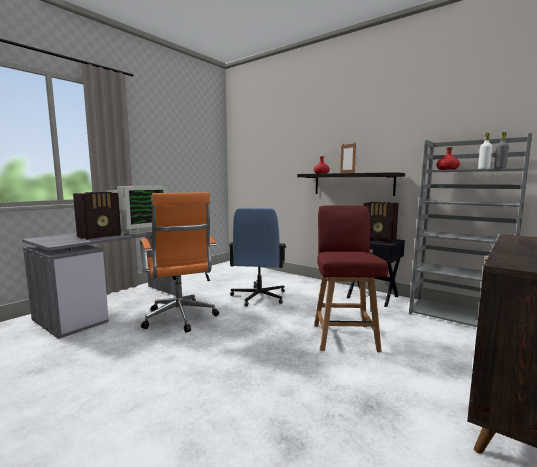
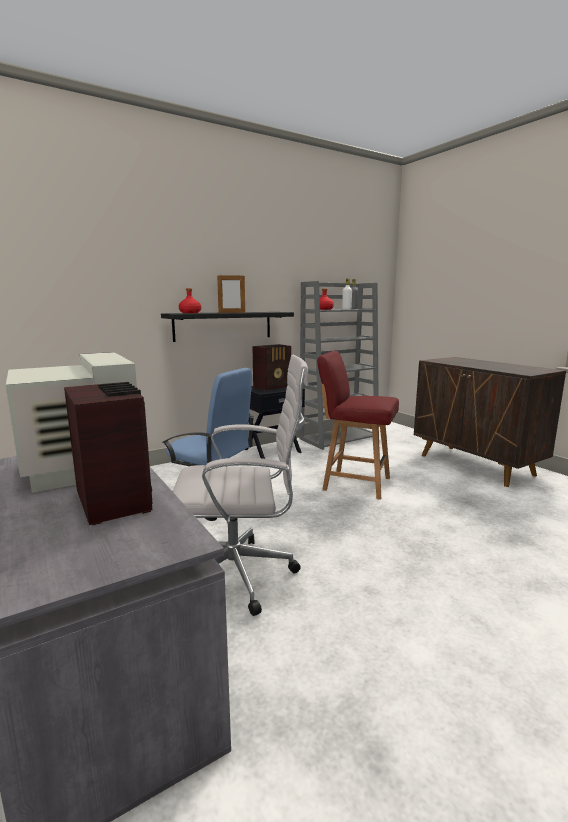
camera: 70 degrees left, 5 degrees up
(180, 319) = (241, 575): orange office chair -> white office chair

